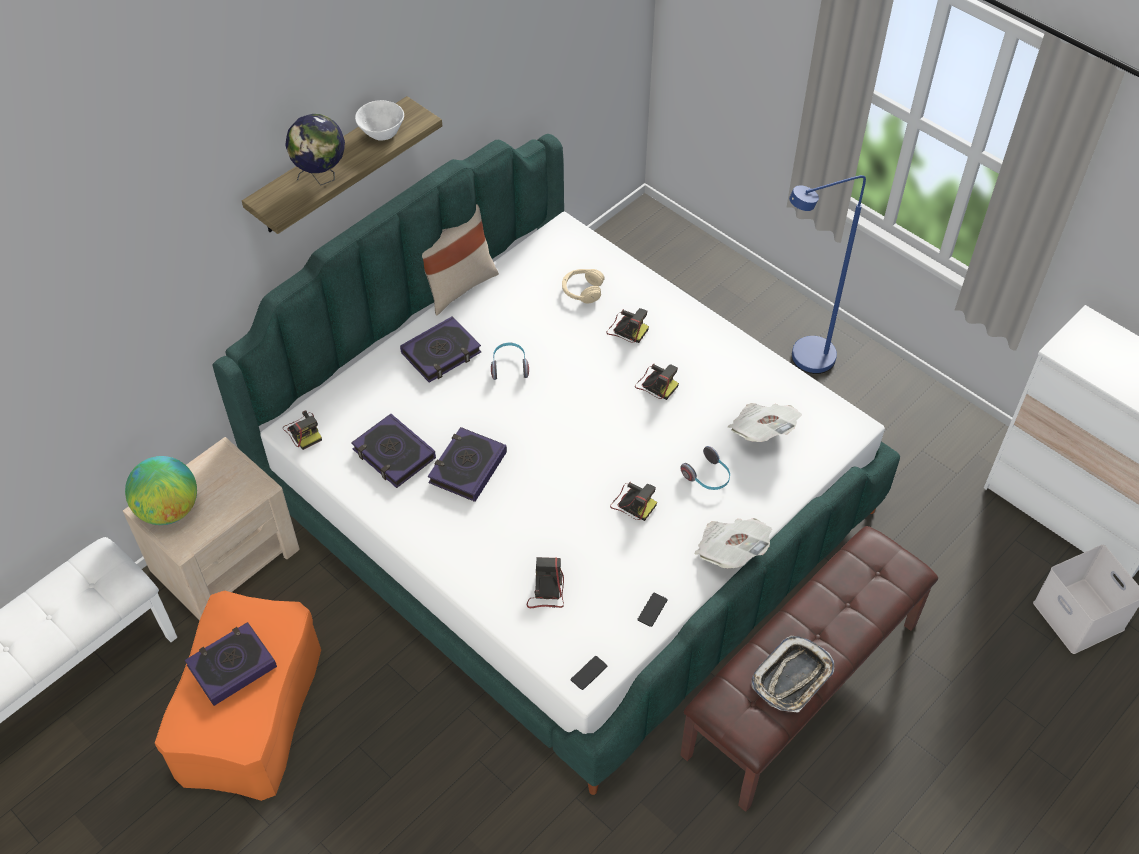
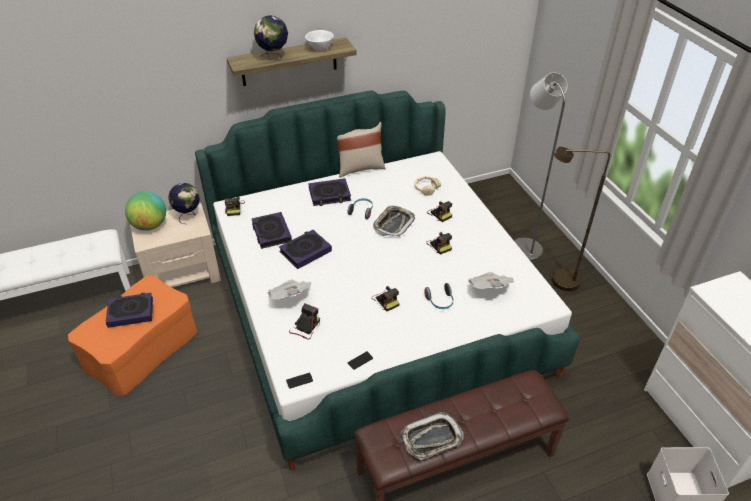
camera: 25 degrees right, 10 degrees down
(221, 468) = (188, 216): none -> globe
(570, 371) = (393, 224): none -> tray
(727, 319) = (523, 246): none -> grey floor lamp
(730, 551) = (429, 346): newspaper -> newspaper (290, 297)
(802, 362) = (557, 281): blue floor lamp -> brown floor lamp

